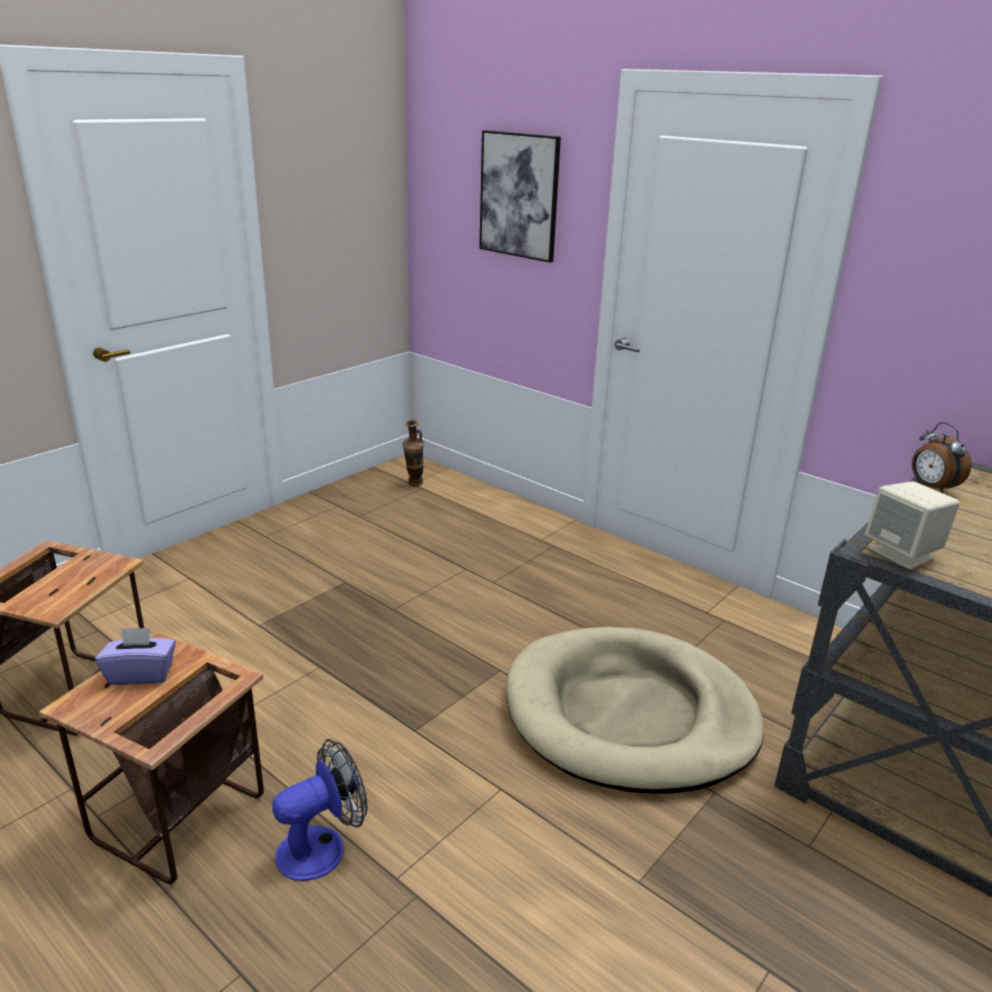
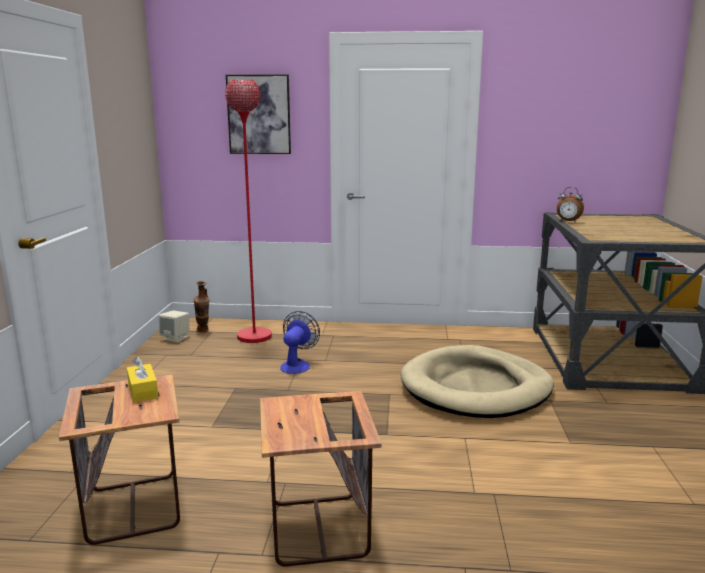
camera: 35 degrees left, 10 degrees down
(85, 572) = (143, 391): none -> yellow tissue box
(141, 674) = (292, 415): purple tissue box -> none
(322, 847) = (419, 499): fan -> fan (297, 365)
(459, 513) = (254, 336): none -> red floor lamp
(902, 554) = (604, 238): beige speaker -> beige speaker (175, 338)

